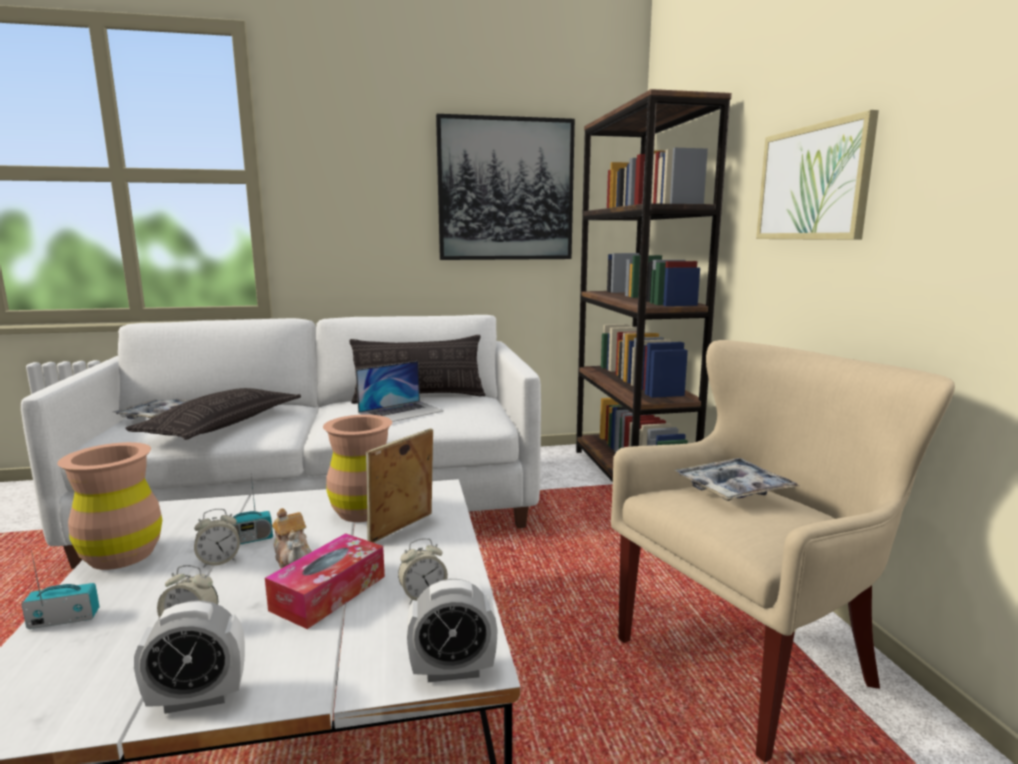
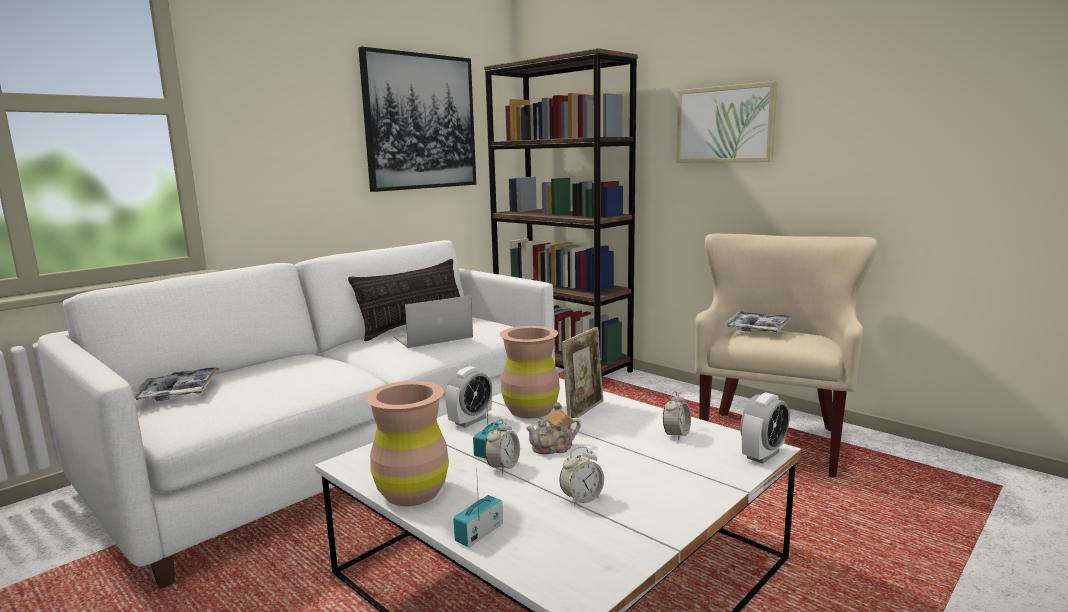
camera: 35 degrees left, 0 degrees up
(198, 698) = (672, 518): alarm clock -> alarm clock (470, 420)
(222, 424) = (281, 382): pillow -> none
(294, 559) = (554, 447): teapot -> teapot turned 135 degrees clockwise
(329, 593) = (621, 453): tissue box -> none
(401, 412) = (432, 337): laptop -> laptop turned 135 degrees counterclockwise
(402, 530) = (584, 410): picture frame -> picture frame turned 150 degrees counterclockwise

